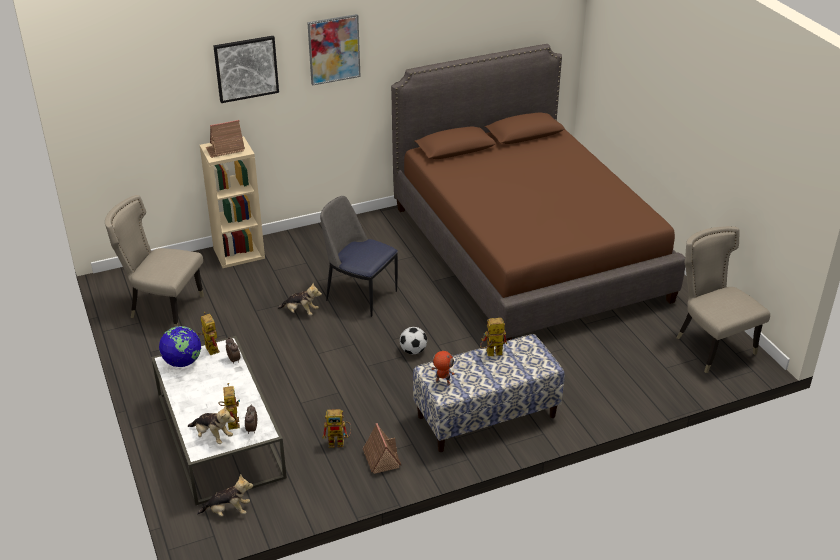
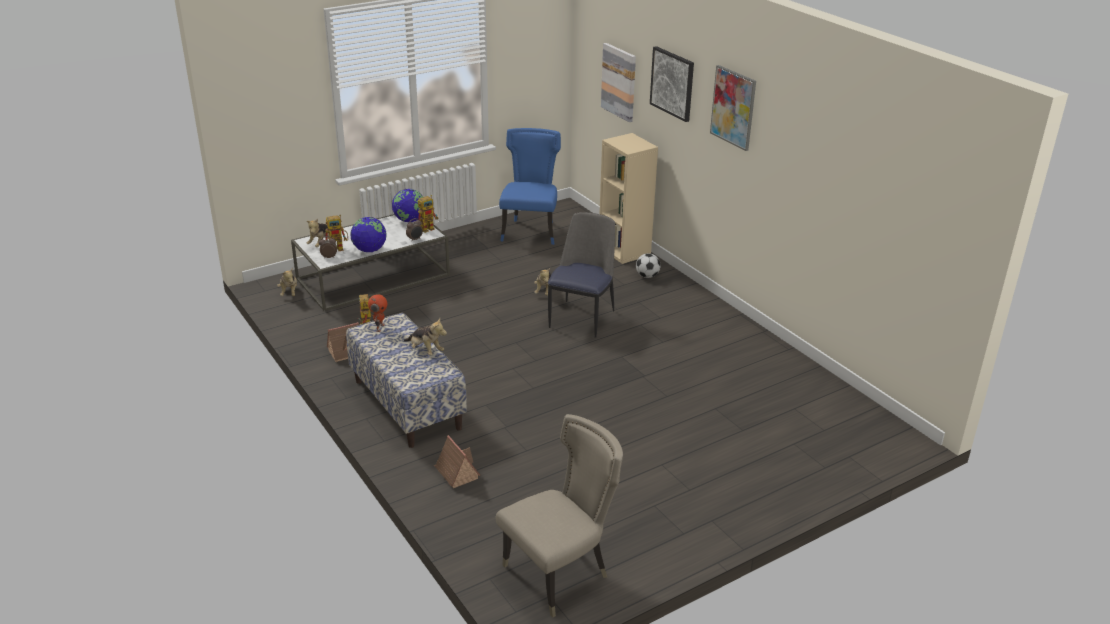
camera: 80 degrees right, 5 degrees down
(159, 108) = (619, 82): none -> picture
(163, 308) = (530, 231): beige chair -> blue chair
(225, 149) = (629, 142): toy house -> toy house (456, 472)
(247, 396) = (369, 250): none -> globe
(413, 351) = (500, 355): football -> football (647, 276)
(490, 354) = (425, 350): toy robot -> plush toy
(527, 252) = (706, 416): brown bed -> none

